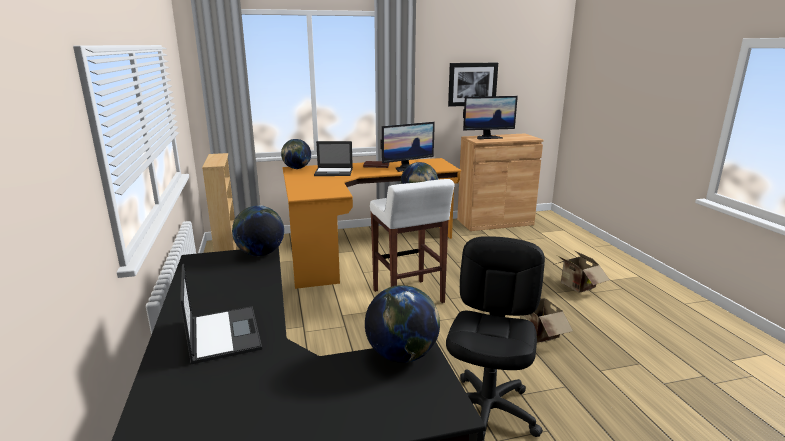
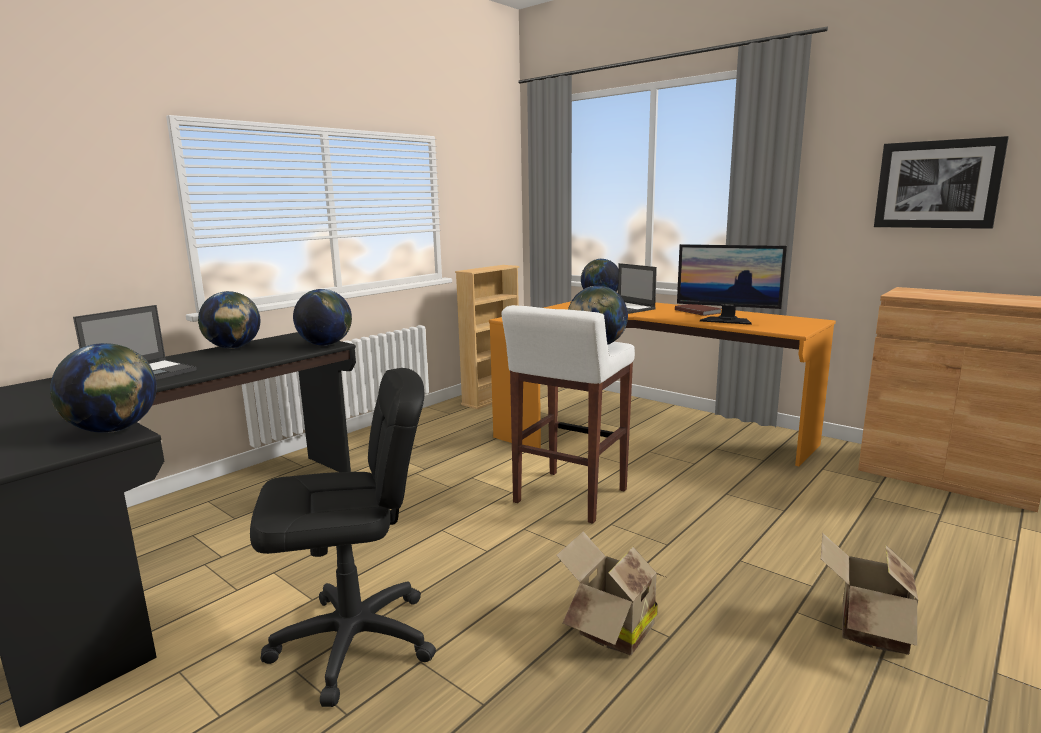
camera: 55 degrees right, 5 degrees down
(192, 286) = (233, 348): none -> globe
(487, 137) = (944, 293): monitor -> none

